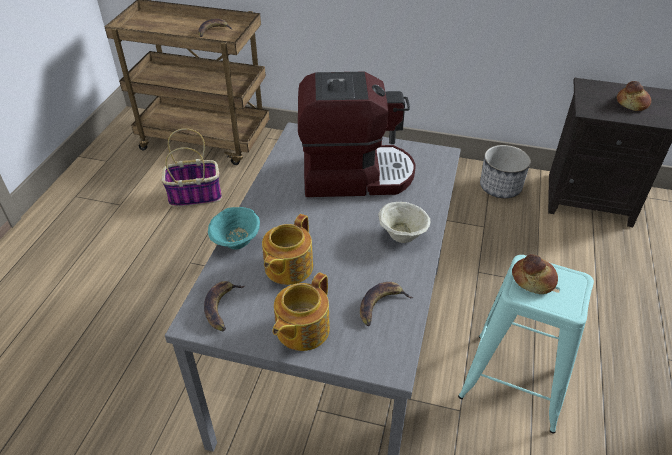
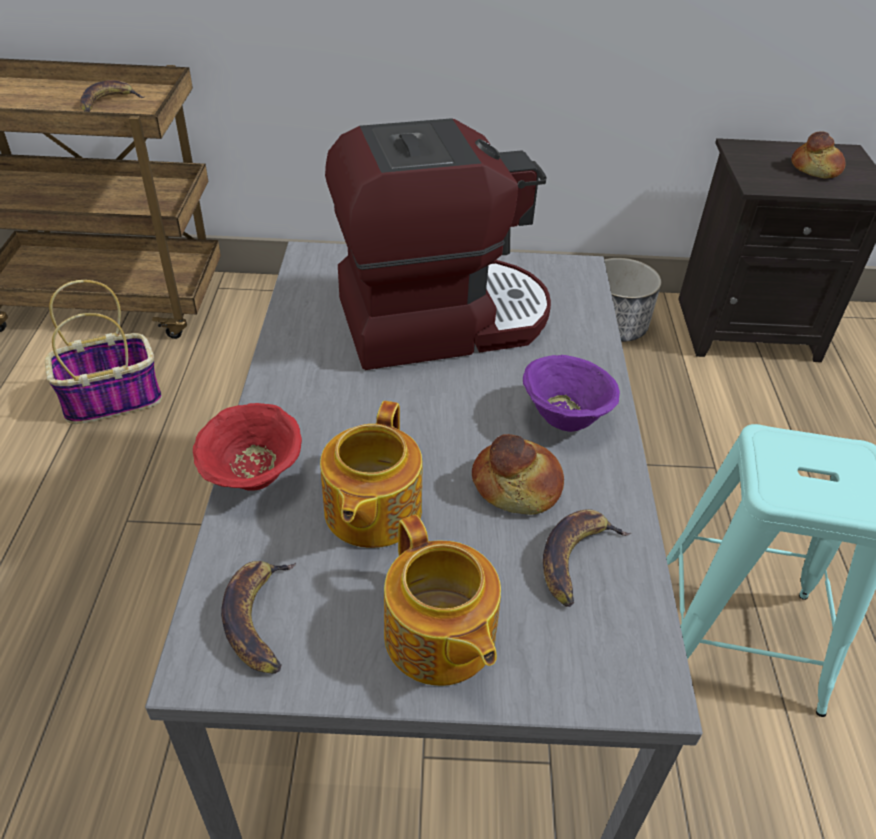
camera: 15 degrees left, 0 degrees up
(237, 243) = (255, 476): turquoise bowl -> red bowl
(301, 329) = (439, 638): teapot -> teapot turned 45 degrees counterclockwise
(401, 235) = (563, 418): beige bowl -> purple bowl
(533, 279) = (791, 465): bread -> bread (517, 485)

